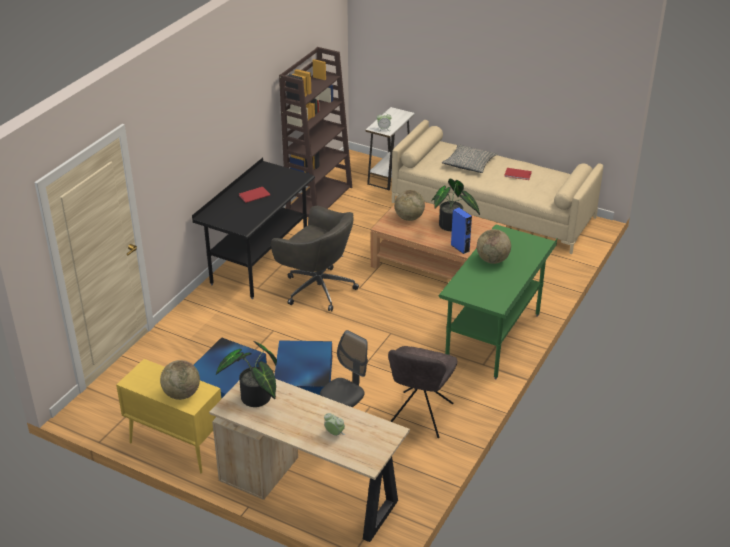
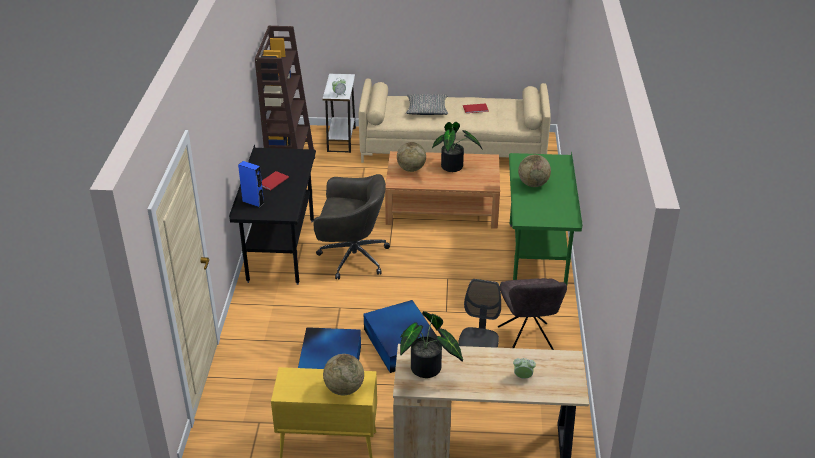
camera: 25 degrees left, 0 degrees up
(460, 248) = (475, 184): blue speaker -> blue speaker (253, 202)

